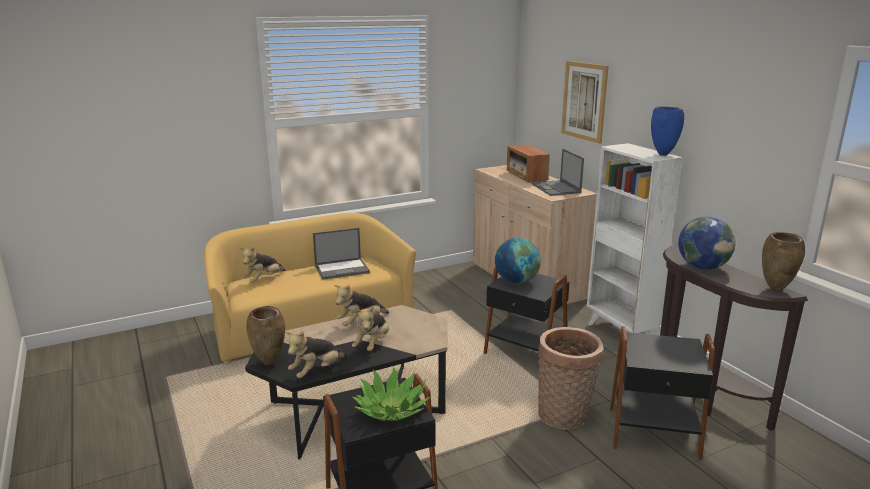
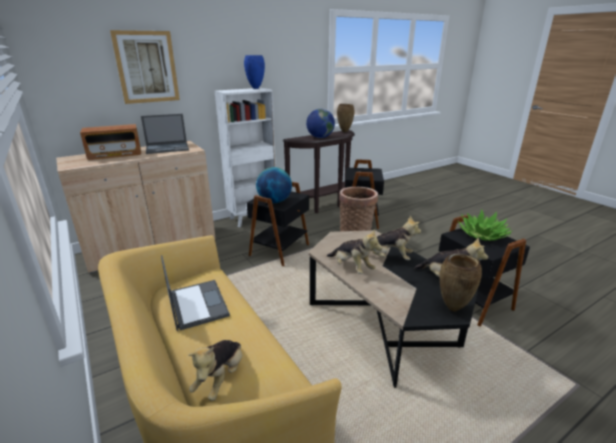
camera: 95 degrees left, 5 degrees up
(263, 280) = (220, 378): plush toy -> plush toy turned 75 degrees clockwise

